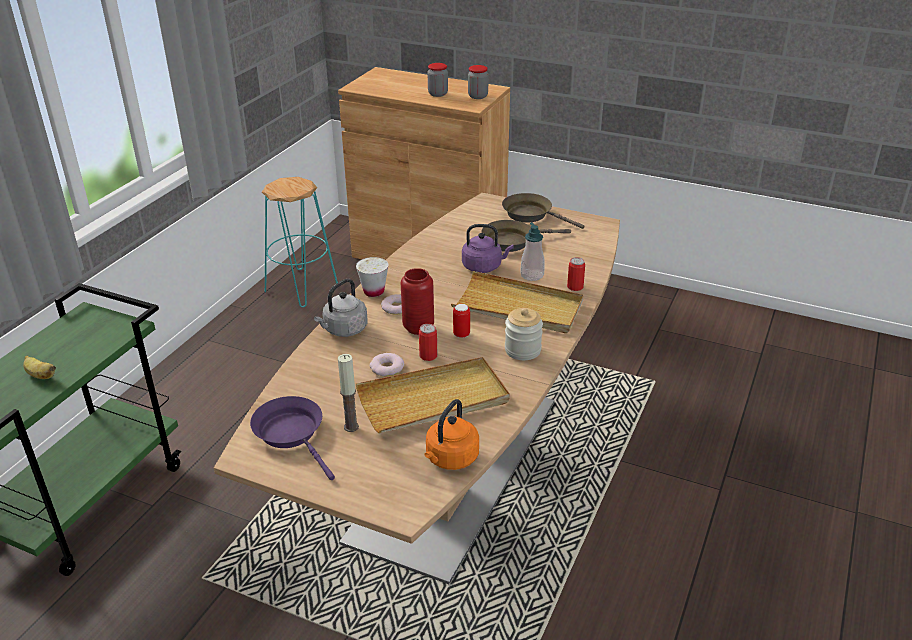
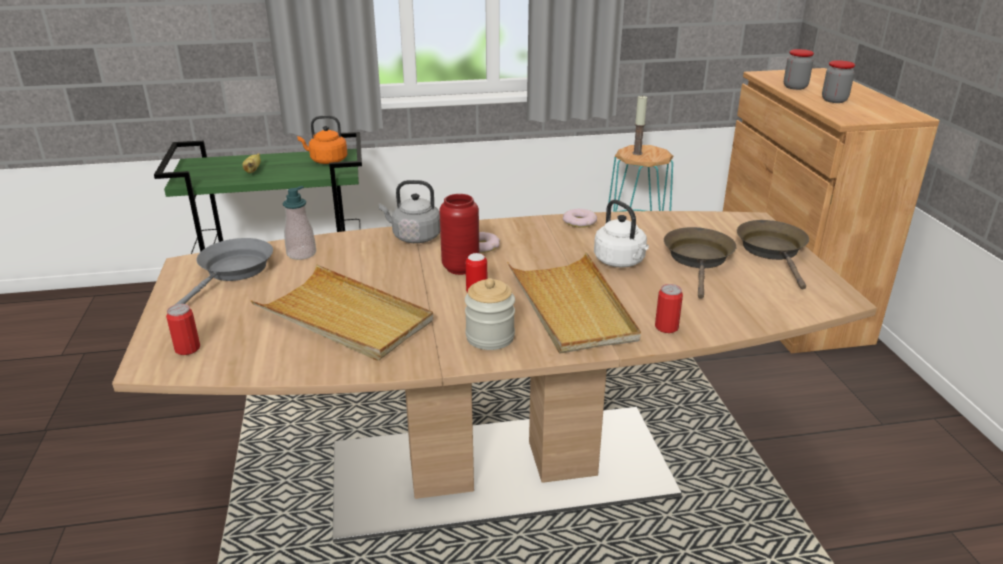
camera: 55 degrees right, 5 degrees down
(292, 434) = (233, 271): purple frying pan -> grey frying pan
(351, 427) = (265, 293): candle -> candle (637, 153)
(374, 291) = (494, 227): white cup -> none
(387, 368) = (374, 277): donut -> donut (579, 222)
(428, 356) = (417, 289): can -> can (187, 349)
(450, 459) = (251, 361): orange kettle -> orange kettle (326, 161)
(478, 96) = (875, 114): jar -> jar (795, 87)
(484, 267) = (621, 262): purple kettle -> white kettle
(512, 241) = (698, 259): brown frying pan -> brown frying pan turned 60 degrees clockwise
(532, 275) = (648, 293): soap dispenser -> soap dispenser (301, 254)

